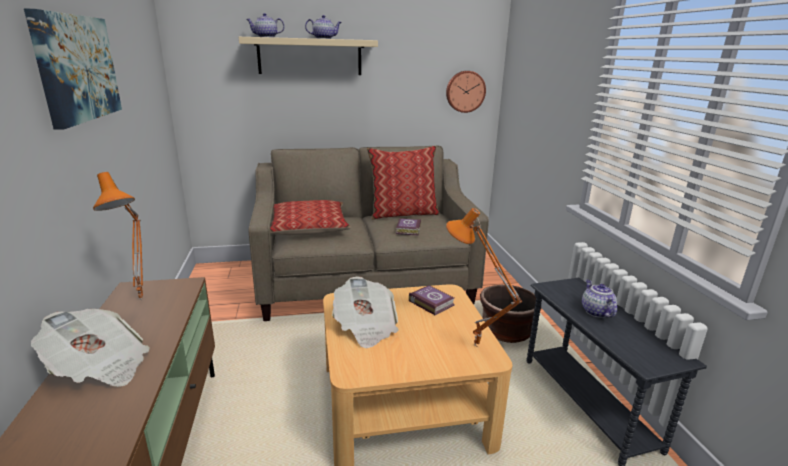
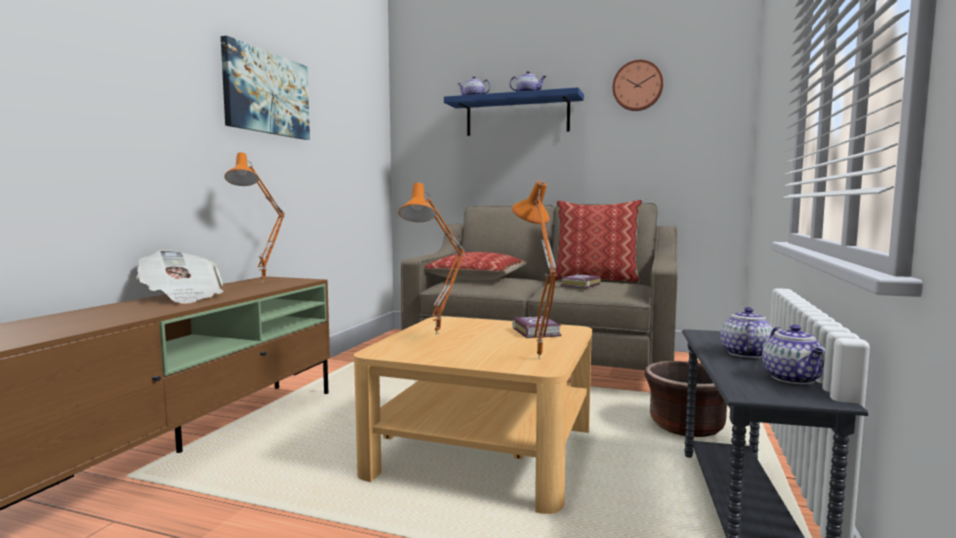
camera: 30 degrees right, 15 degrees down
(310, 57) = (517, 116): beige shelf -> blue shelf
(365, 327) = (439, 334): newspaper -> orange table lamp
(465, 91) = (699, 144): wall clock -> wall clock (637, 86)
(647, 339) = (793, 379): none -> teapot

